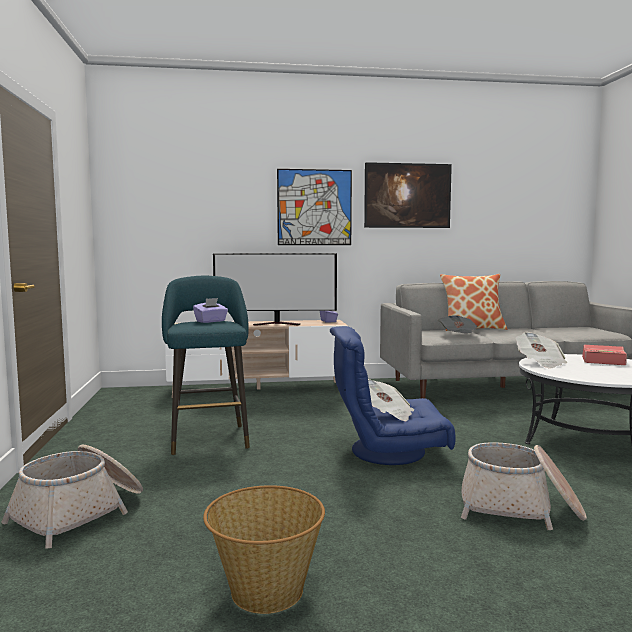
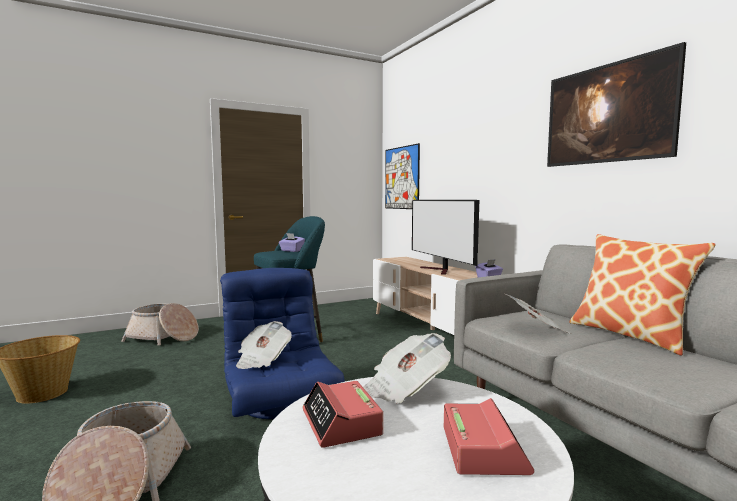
camera: 70 degrees right, 0 degrees up
(314, 207) = (501, 148): picture -> picture (401, 178)
(586, 373) = (341, 423): none -> alarm clock

